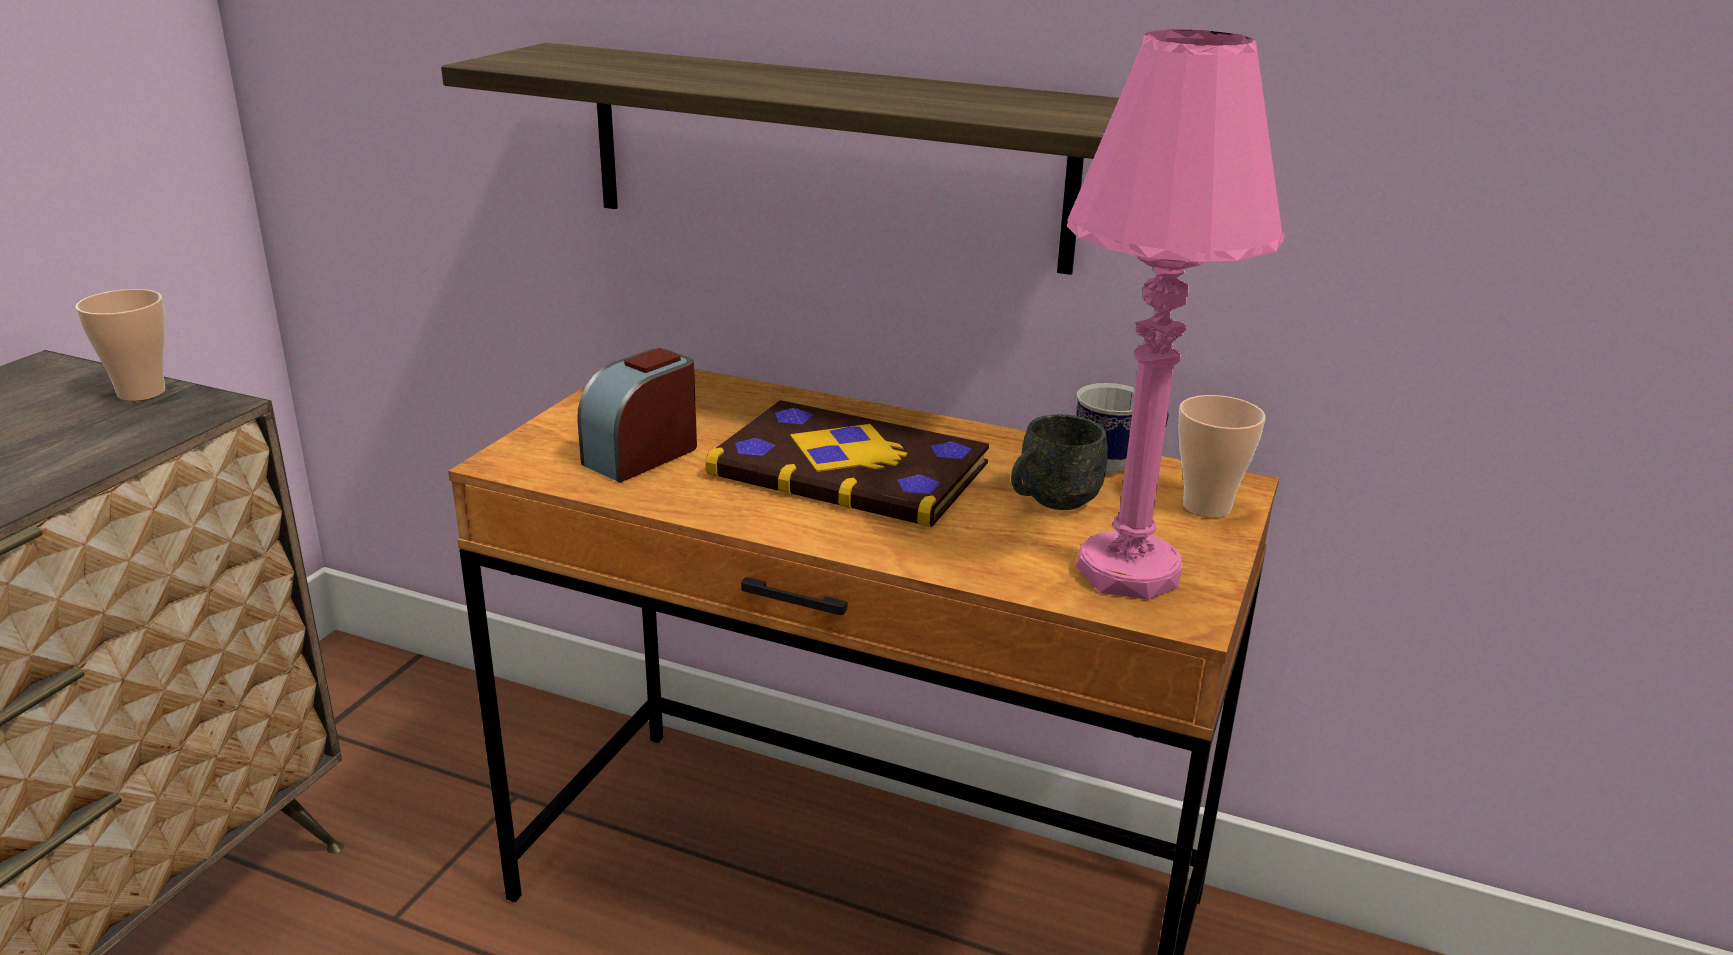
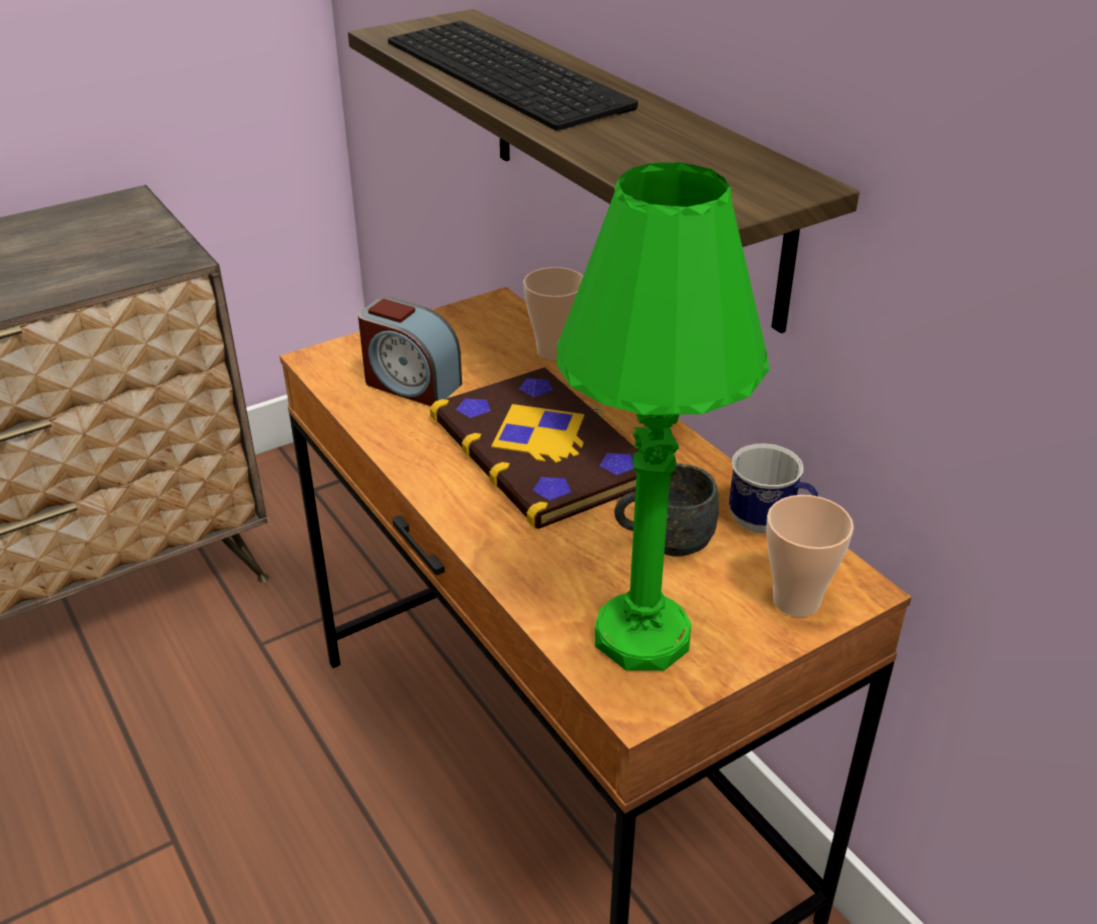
camera: 35 degrees right, 10 degrees up
(141, 393) = (157, 236): cup -> cup (554, 351)
(642, 455) = (411, 384): alarm clock -> alarm clock turned 135 degrees counterclockwise
(699, 73) = (511, 73): none -> keyboard
(1128, 572) = (641, 636): pink table lamp -> green table lamp

